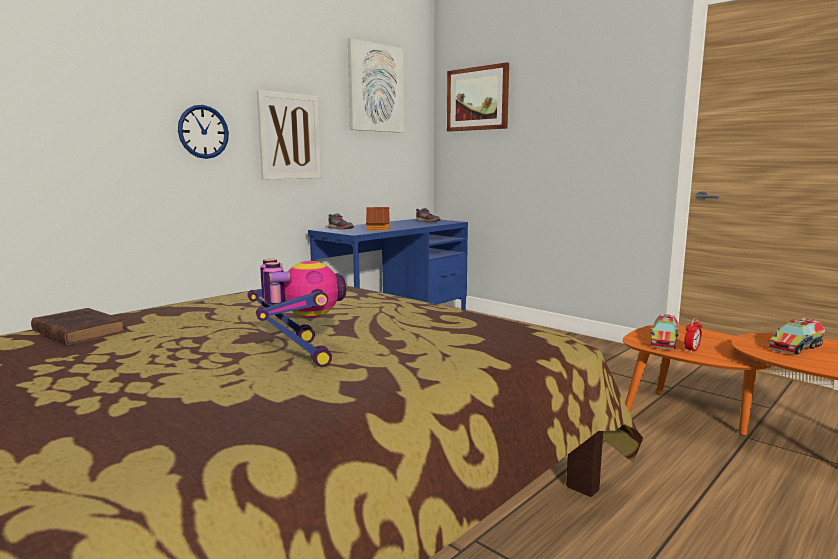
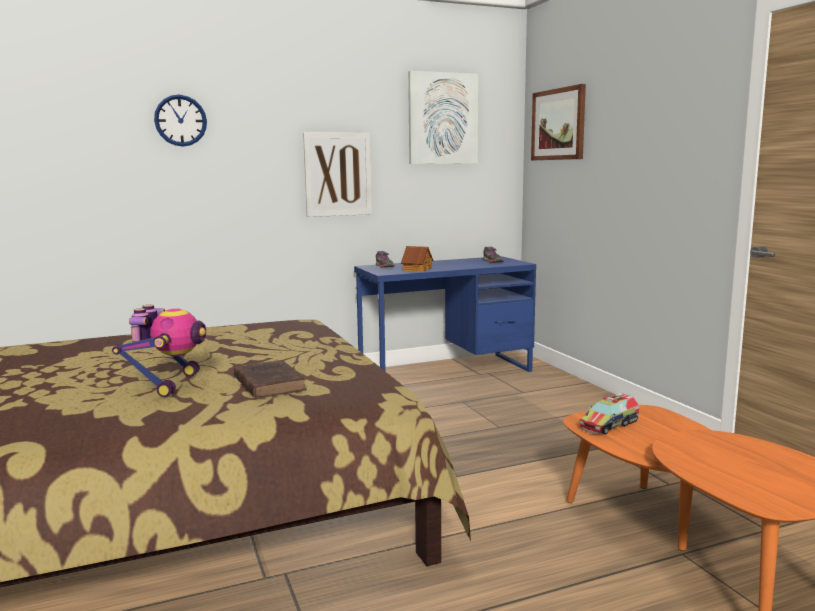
camera: 25 degrees right, 0 degrees up
(77, 331) = (70, 347): brown book -> brown book (268, 383)
(203, 132) = (248, 174): wall clock -> wall clock (180, 120)
(691, 350) = (622, 439): alarm clock -> none
(795, 347) = (730, 454): toy truck -> none

